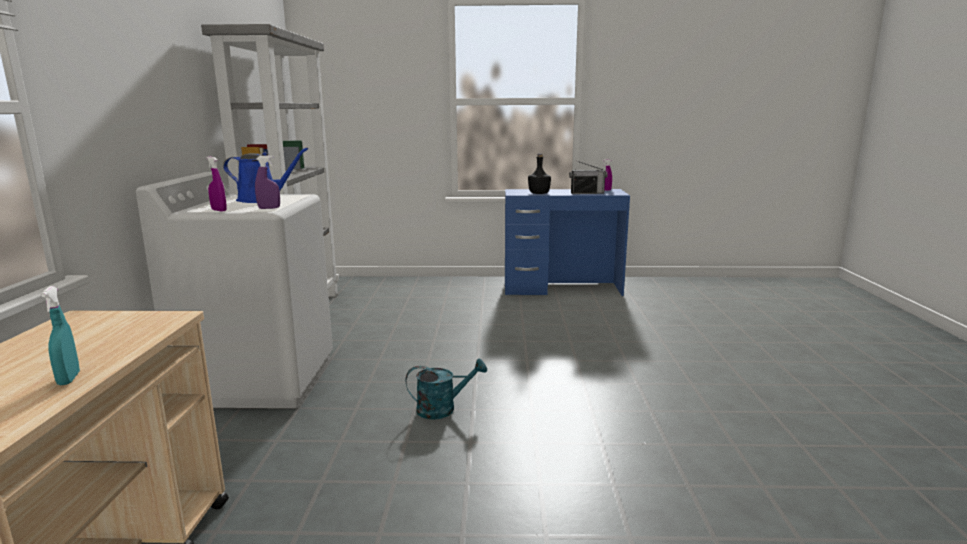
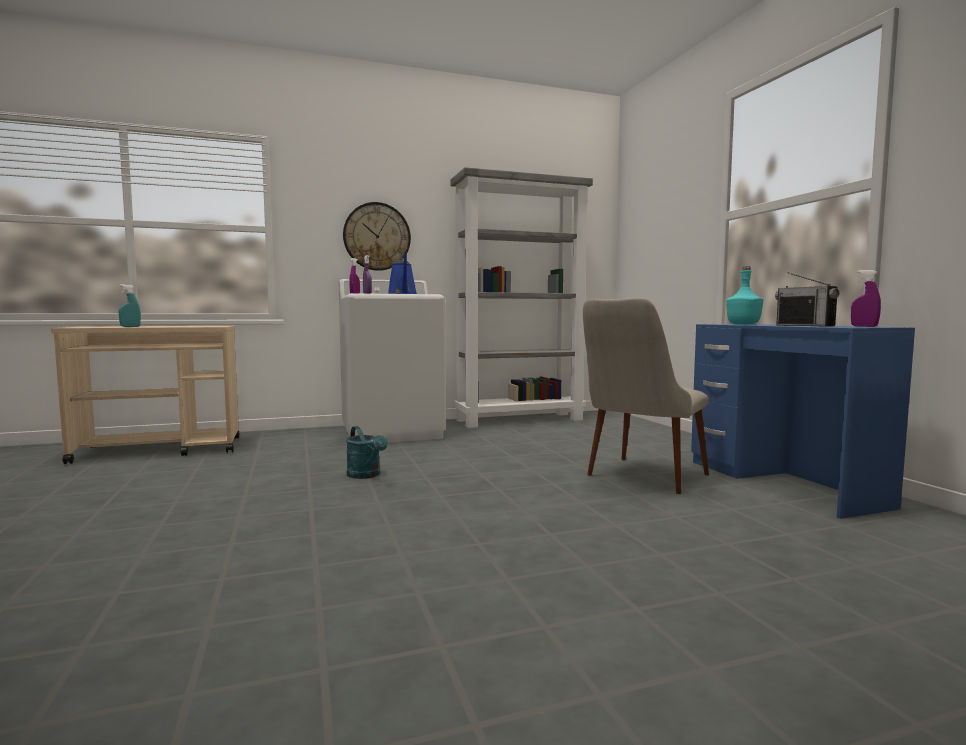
camera: 70 degrees right, 10 degrees down
(148, 110) = (377, 236): none -> wall clock
(532, 316) = (639, 479): none -> beige chair
(539, 193) = (743, 324): black bottle -> turquoise bottle

